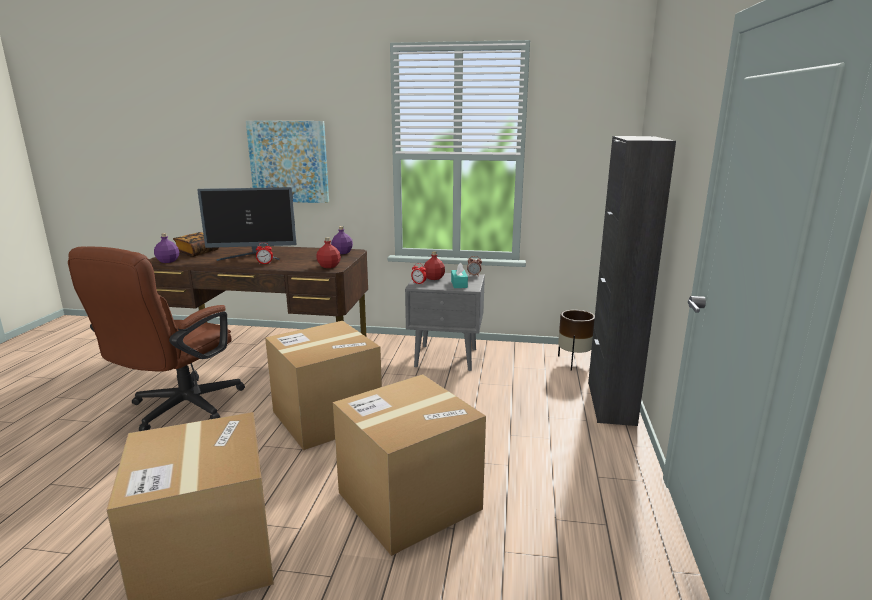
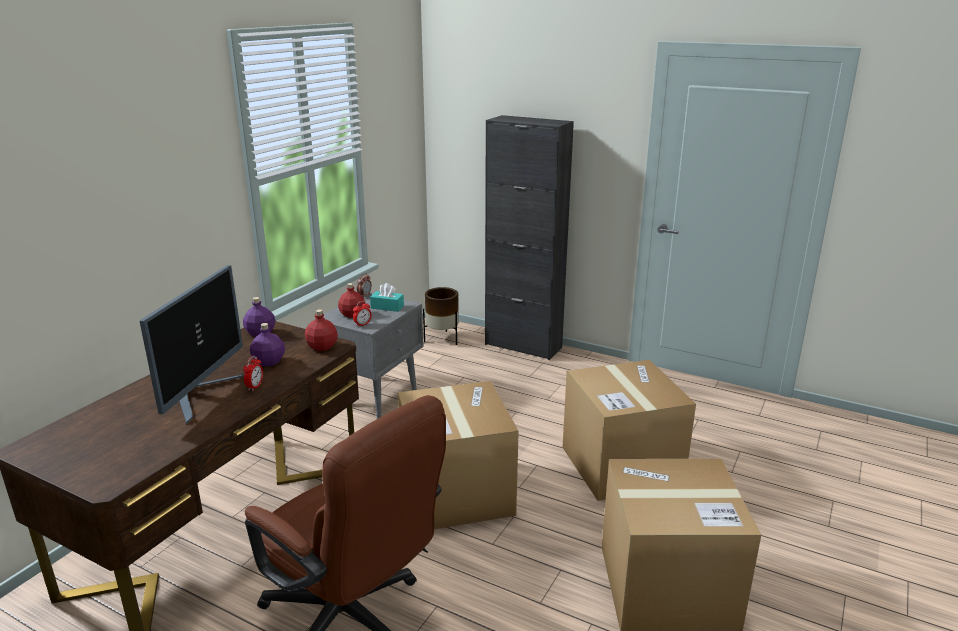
camera: 70 degrees left, 5 degrees up
(167, 261) = (126, 471): purple bottle -> purple bottle (268, 362)
(197, 252) = (95, 443): book -> none
(289, 162) = (117, 234): picture -> none

